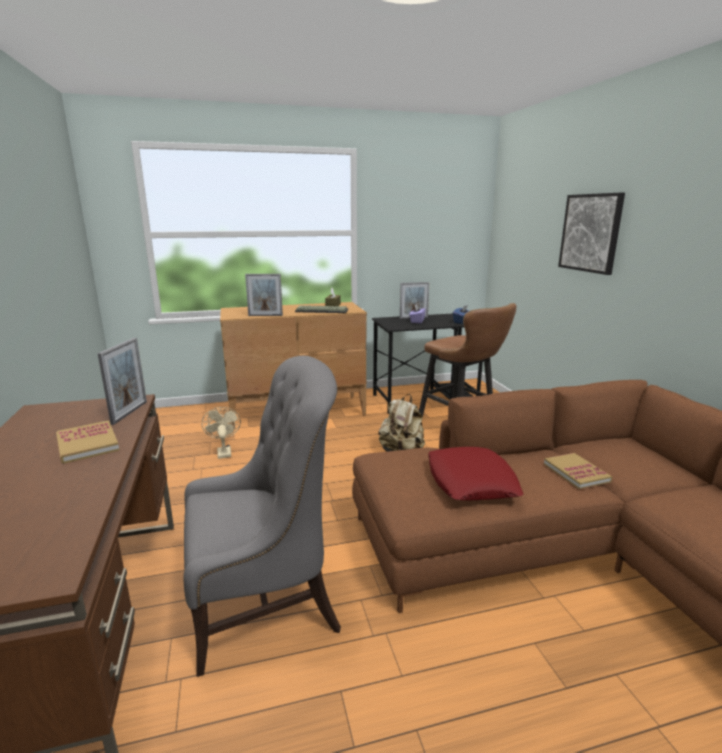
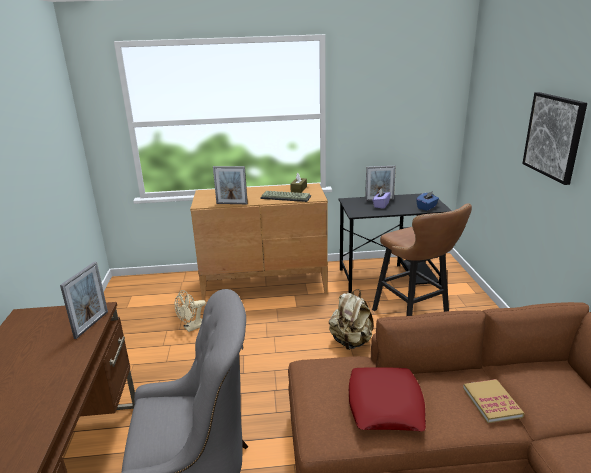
camera: 10 degrees right, 5 degrees up
(87, 444) = (51, 361): book -> none
(223, 451) = (191, 327): beige fan -> beige fan turned 120 degrees counterclockwise

